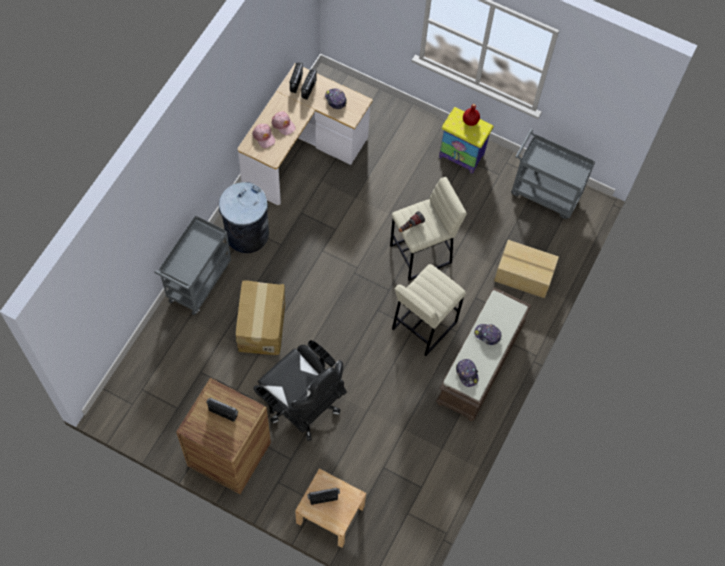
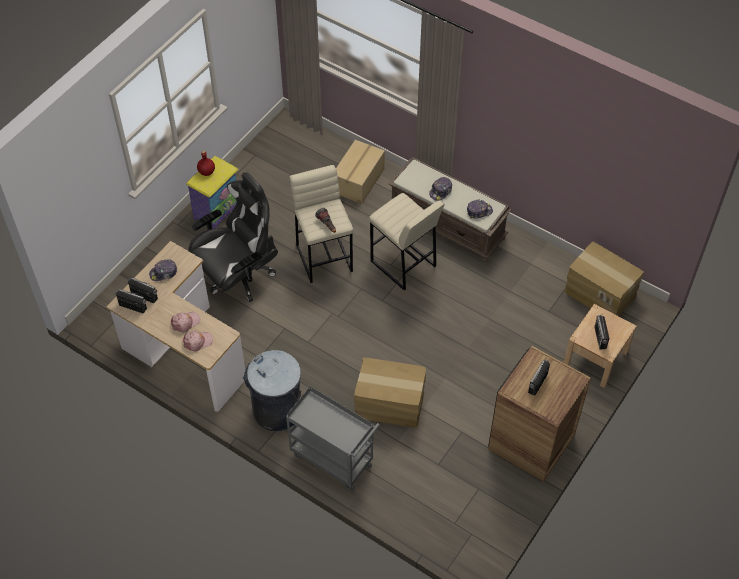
camera: 80 degrees left, 10 degrees down
(300, 404) = (480, 374): black office chair -> black office chair (237, 278)
(413, 520) = (600, 293): none -> cardboard box
(543, 195) = (274, 155): grey cart -> none

